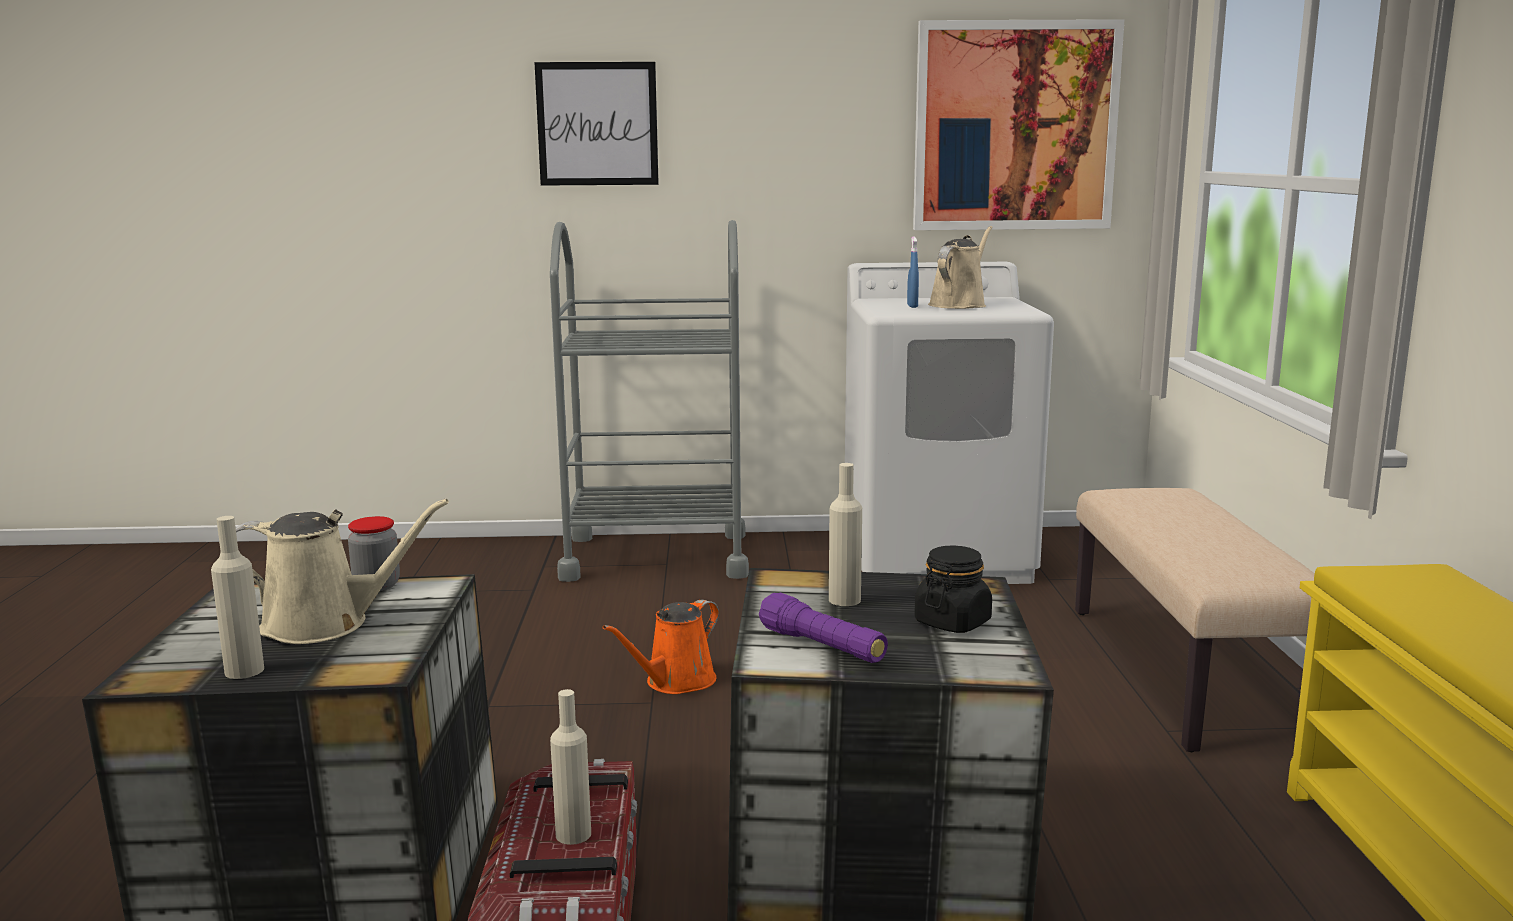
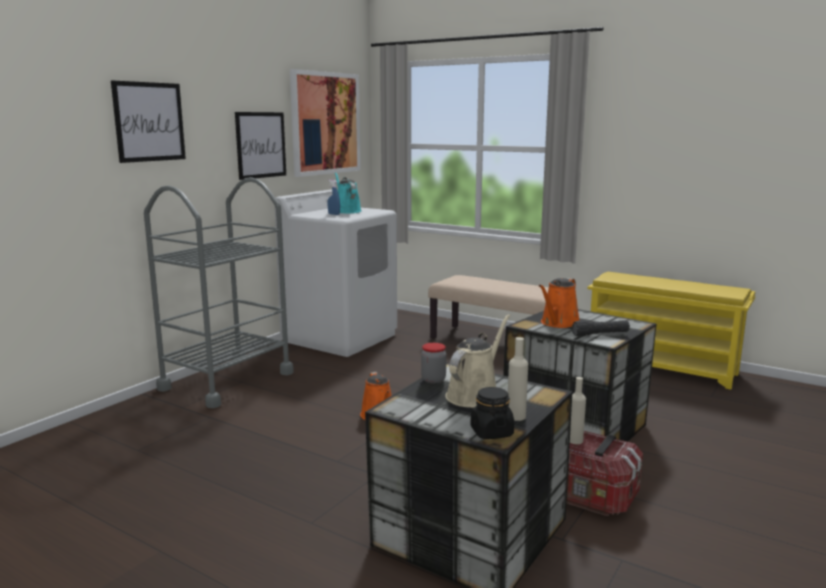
camera: 55 degrees left, 0 degrees up
(822, 646) = (600, 334): purple flashlight -> black flashlight
(831, 166) = (261, 145): none -> picture
(844, 600) = (558, 323): beige bottle -> orange watering can
(952, 622) = (594, 318): black jar -> black jar (491, 432)
(959, 305) = (346, 211): beige watering can -> turquoise watering can

